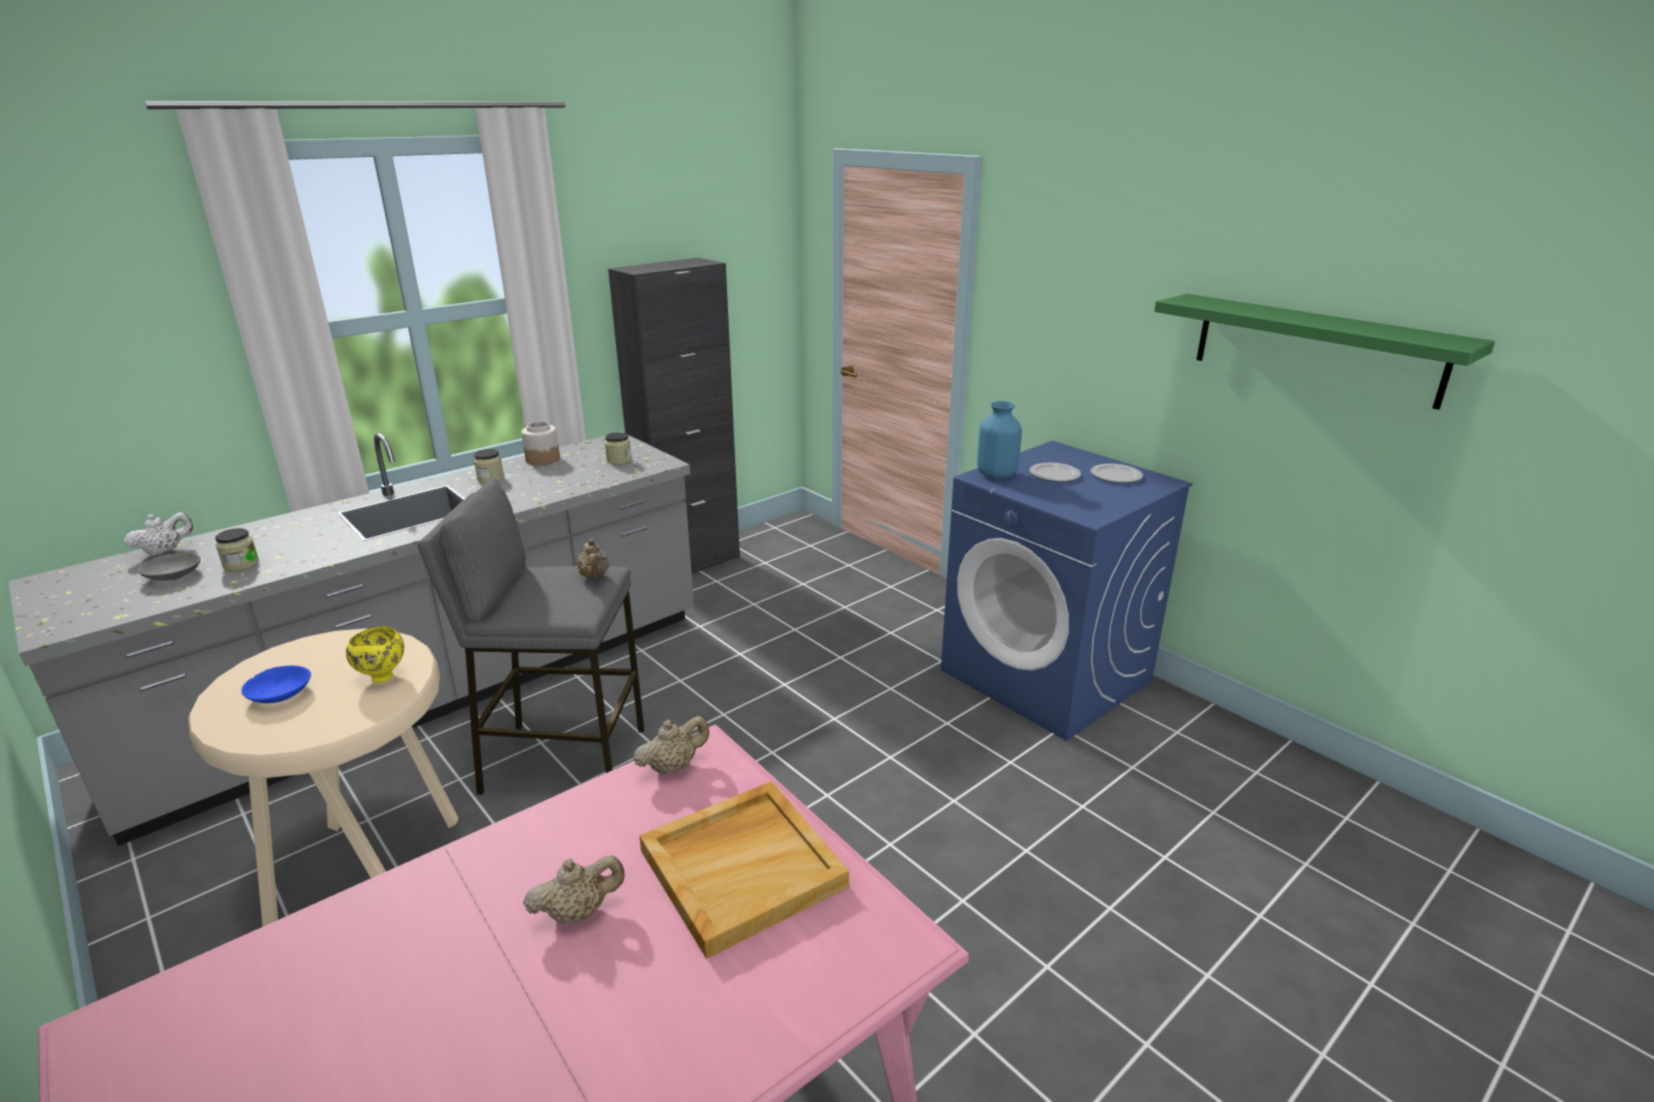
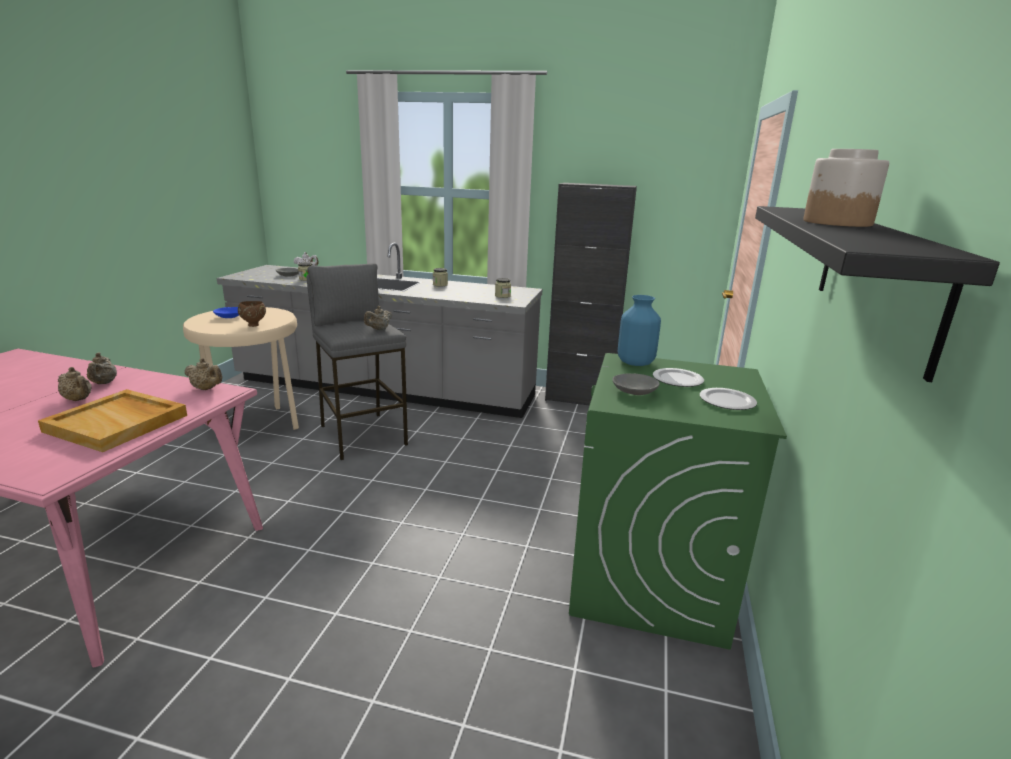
camera: 55 degrees right, 5 degrees down
(382, 676) = (254, 325): yellow bowl -> brown bowl
(516, 878) = (104, 383): none -> beige teapot
(542, 459) = (478, 286): jar -> jar (836, 223)
(1047, 676) = (650, 578): blue washing machine -> green washing machine
(1069, 499) = (633, 391): none -> grey bowl
(1315, 349) = (874, 277): green shelf -> black shelf

